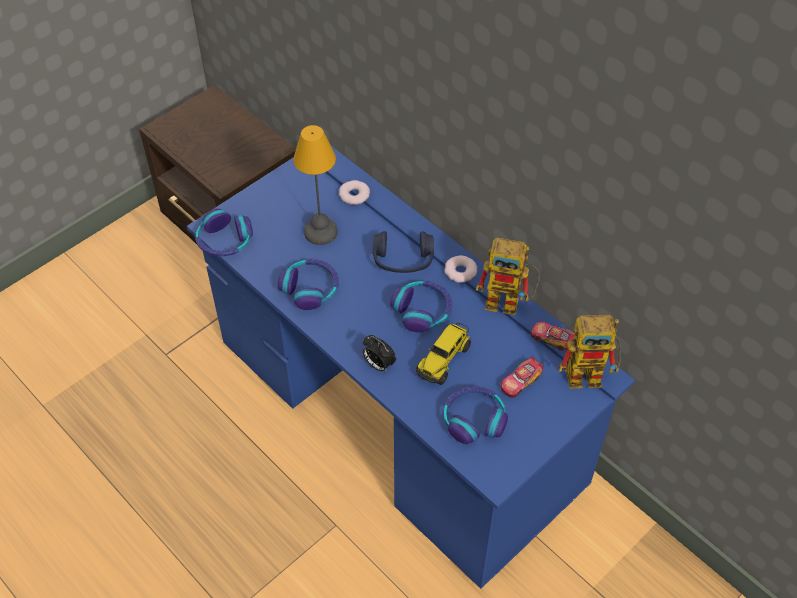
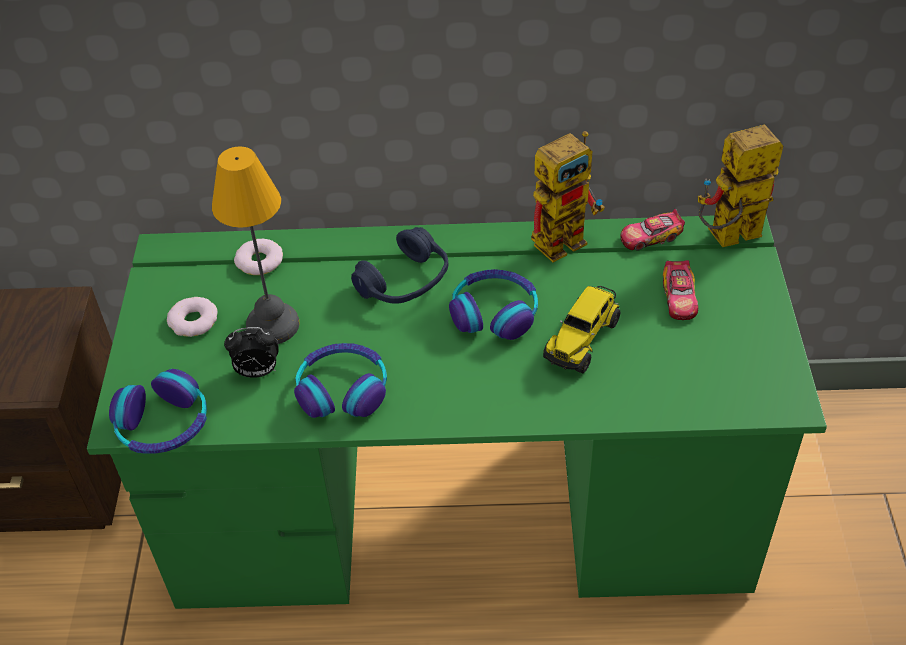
camera: 45 degrees left, 5 degrees down
(378, 365) = (526, 401): alarm clock -> alarm clock (257, 372)
(399, 411) = (461, 503): blue desk -> green desk
(443, 359) = (582, 339): toy truck -> toy truck turned 45 degrees clockwise
(460, 271) = (479, 247): donut -> donut (194, 321)
(474, 419) = (690, 368): headphones -> none
(591, 374) = (727, 239): toy robot -> toy robot turned 150 degrees counterclockwise

